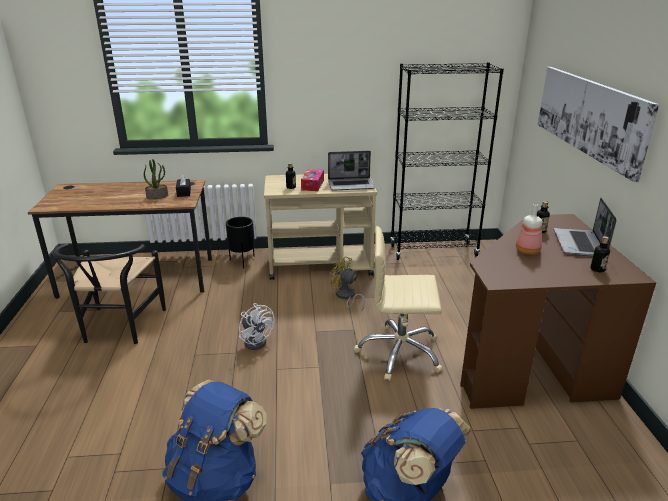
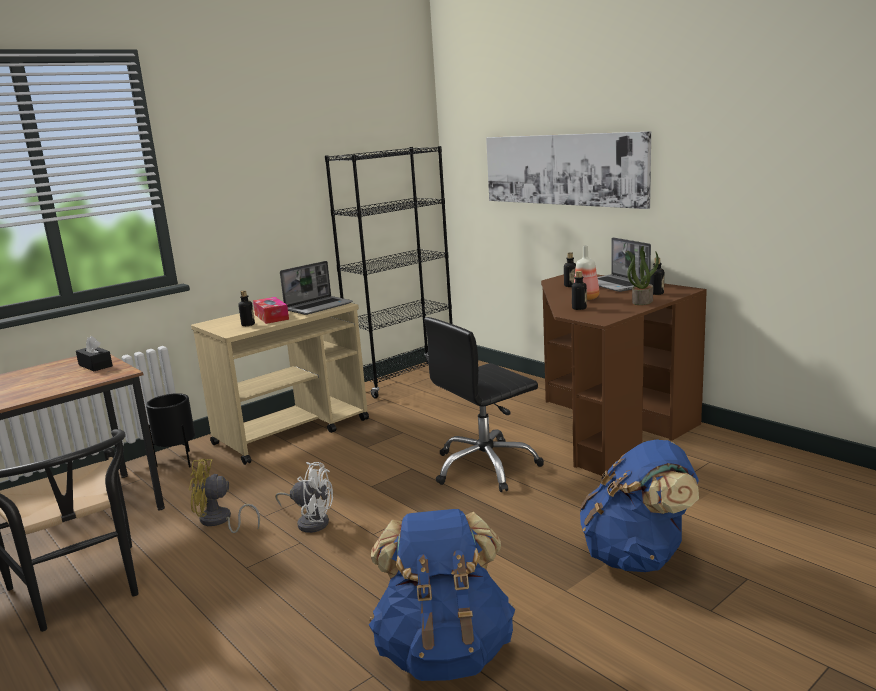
camera: 35 degrees left, 10 degrees down
(157, 196) = (60, 378): potted plant -> potted plant (642, 301)
(345, 297) = (362, 446): yellow fan -> yellow fan (219, 521)
(399, 353) = (485, 467): beige office chair -> black office chair
(502, 260) = (579, 308): none -> bottle

